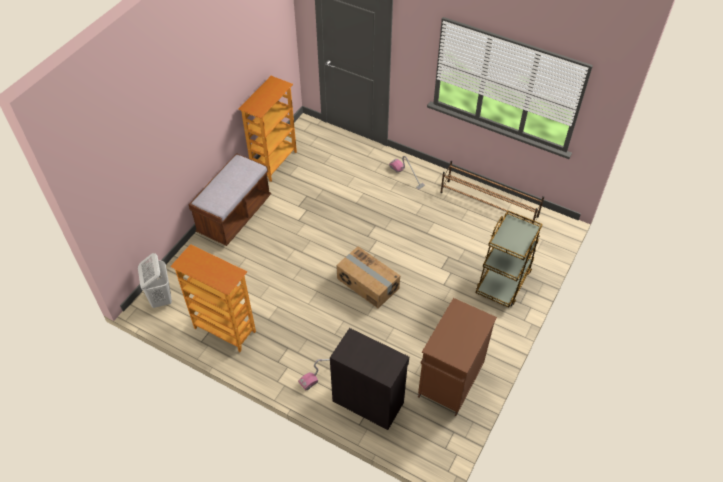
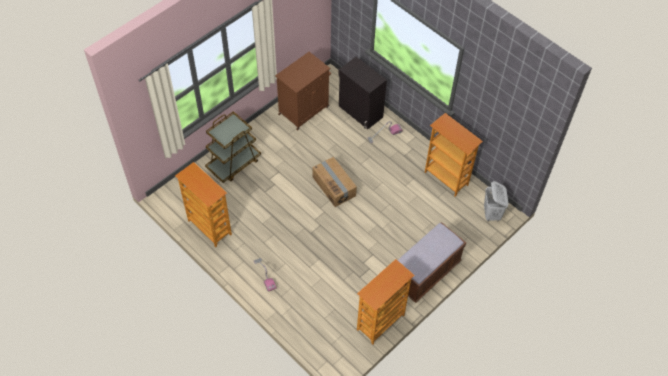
camera: 165 degrees left, 5 degrees up
(489, 204) = (209, 228): brown shoe rack -> bookcase

